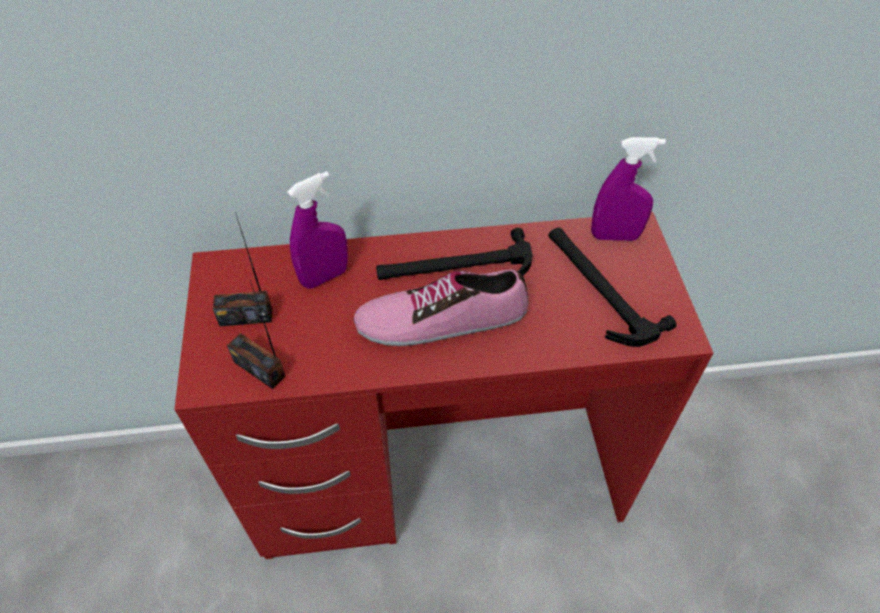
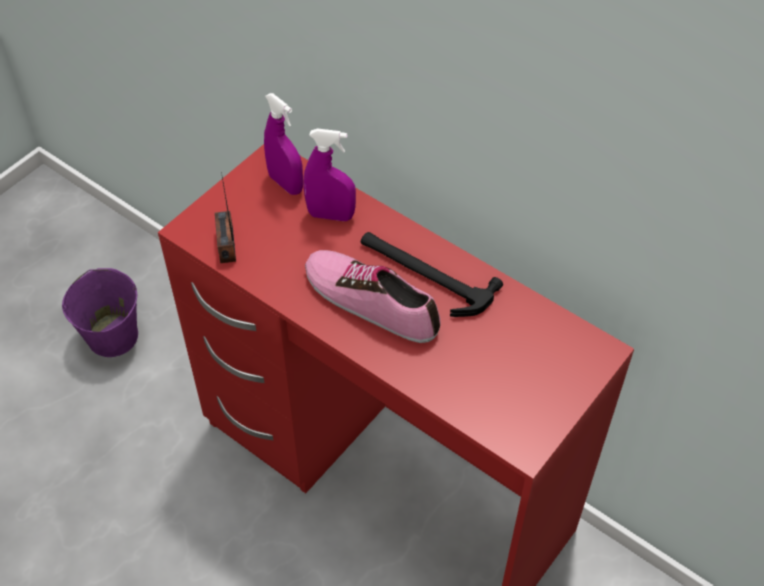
camera: 45 degrees right, 0 degrees up
(101, 563) = (112, 336): none -> purple bucket
(246, 317) = (255, 205): radio -> none
(597, 287) = (509, 367): hammer -> none
(615, 236) = (574, 342): purple spray bottle -> purple spray bottle (286, 184)

